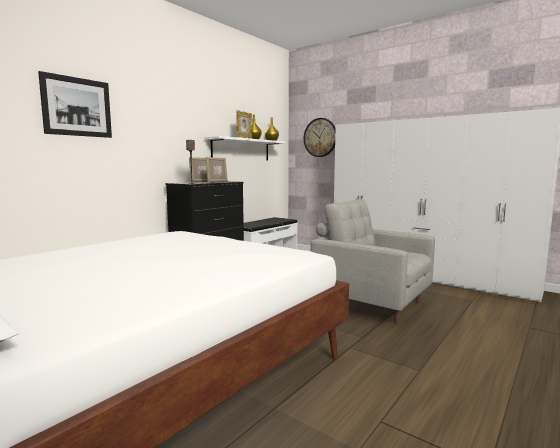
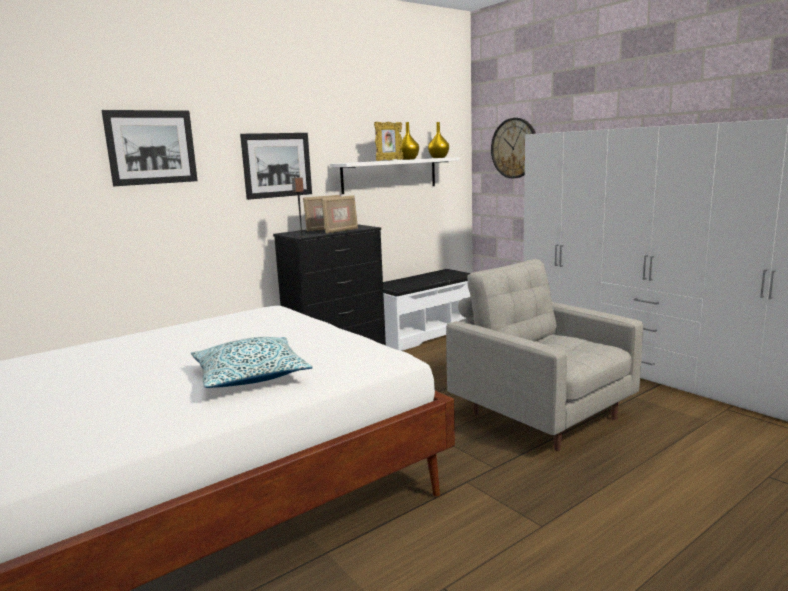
camera: 15 degrees right, 5 degrees up
(169, 133) = (277, 165): none -> picture
(206, 266) = (250, 376): none -> pillow

